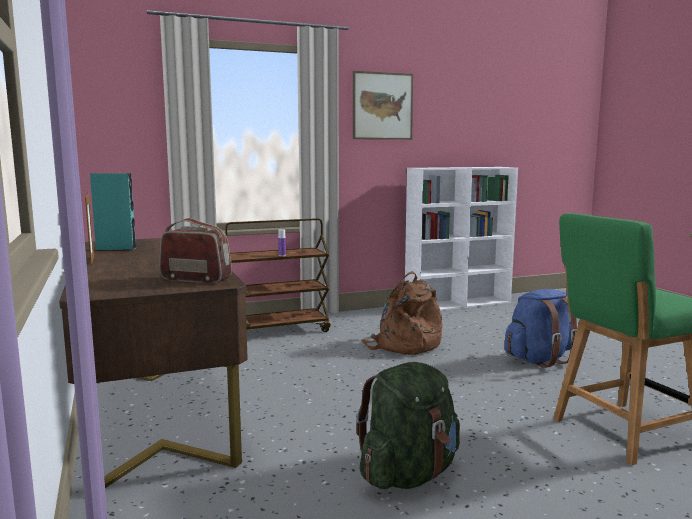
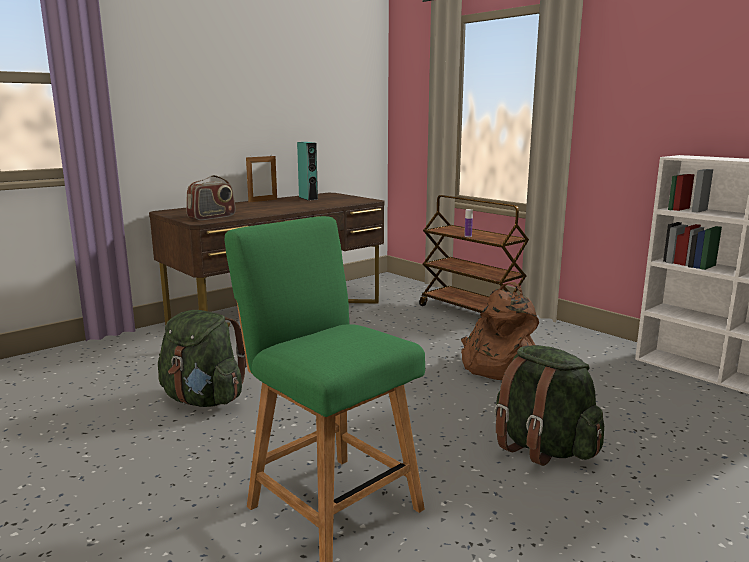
camera: 70 degrees right, 5 degrees up
(196, 279) = (212, 217): radio -> radio turned 45 degrees clockwise
(382, 106) = (656, 65): picture -> none
(539, 360) = (542, 447): blue backpack -> green backpack

